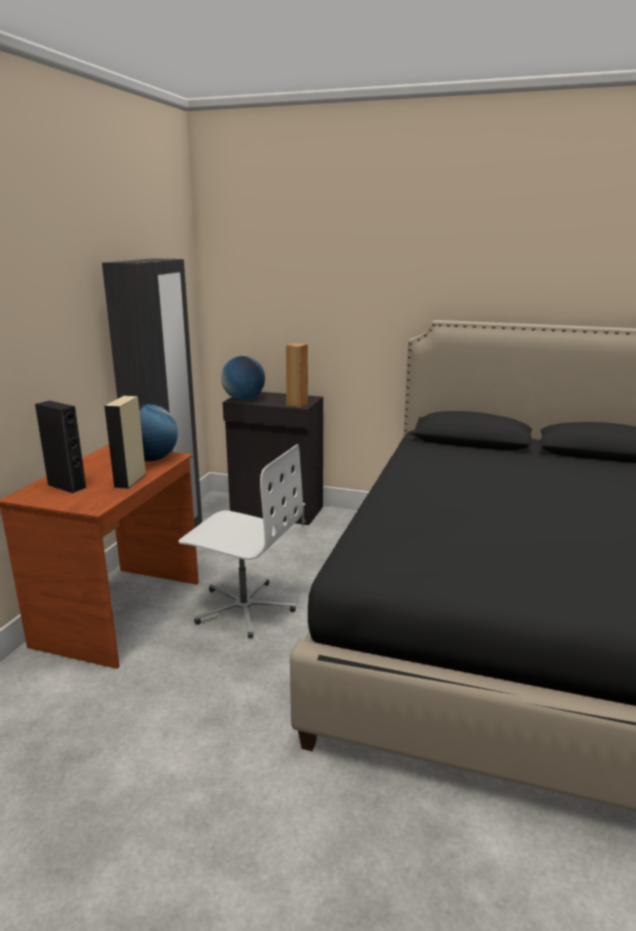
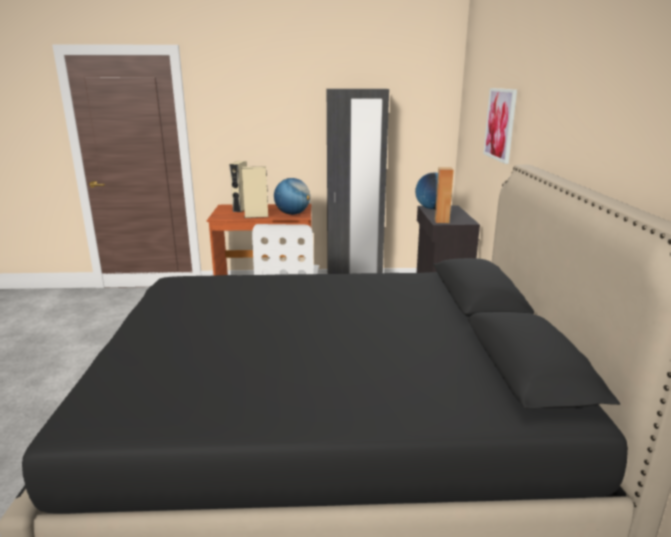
camera: 70 degrees right, 0 degrees up
(67, 486) = (241, 209): black speaker -> beige speaker
(343, 289) = (500, 124): none -> picture

